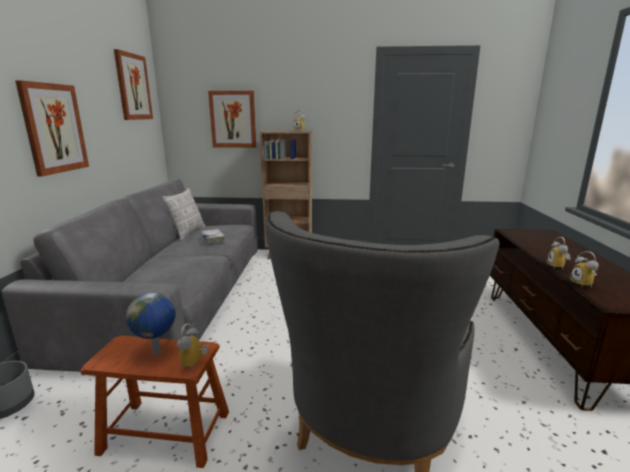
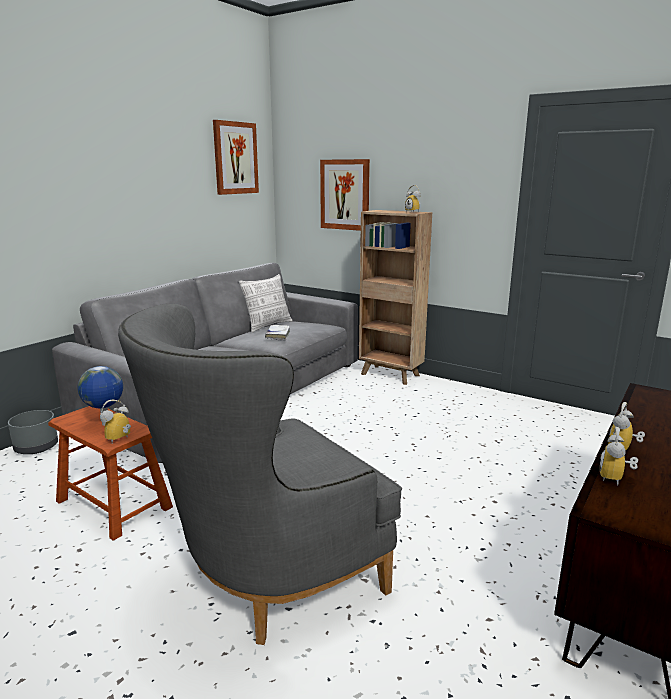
camera: 30 degrees right, 0 degrees up
(54, 128) = (127, 205): picture -> none

